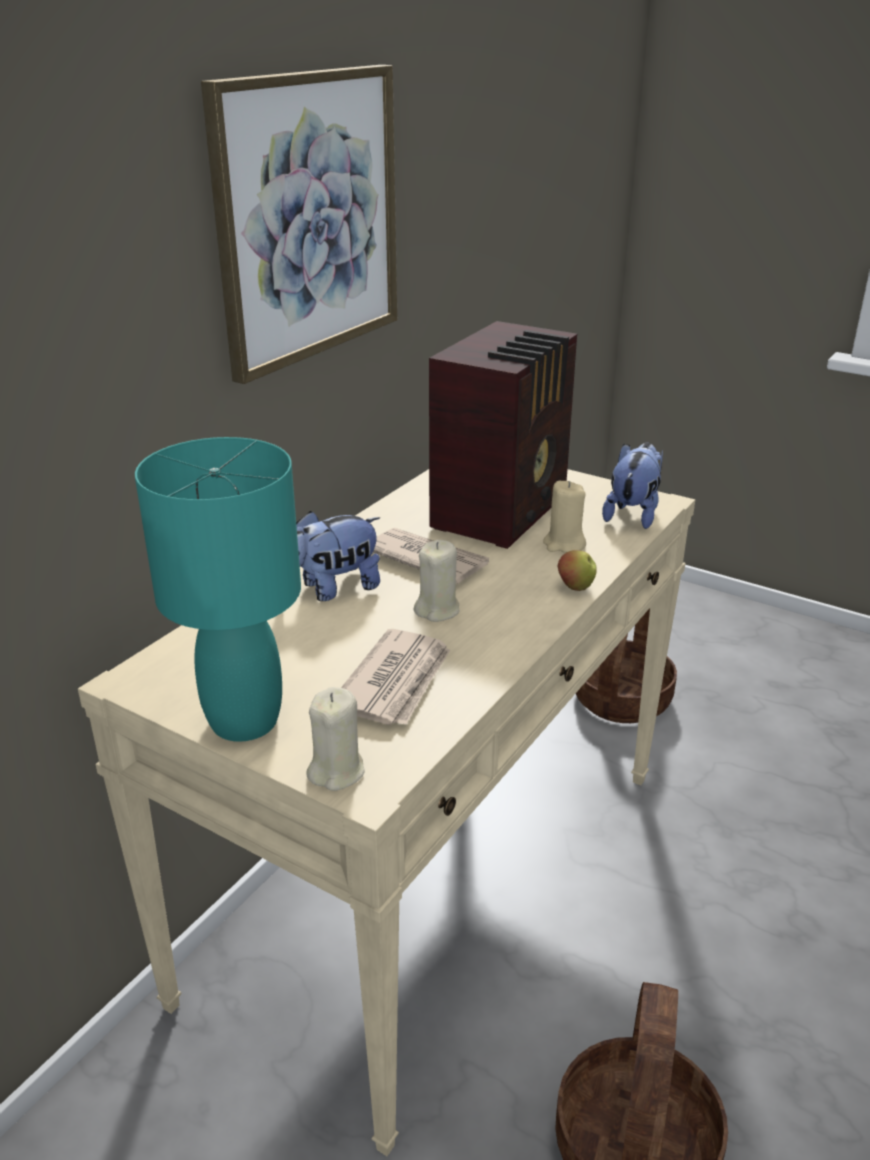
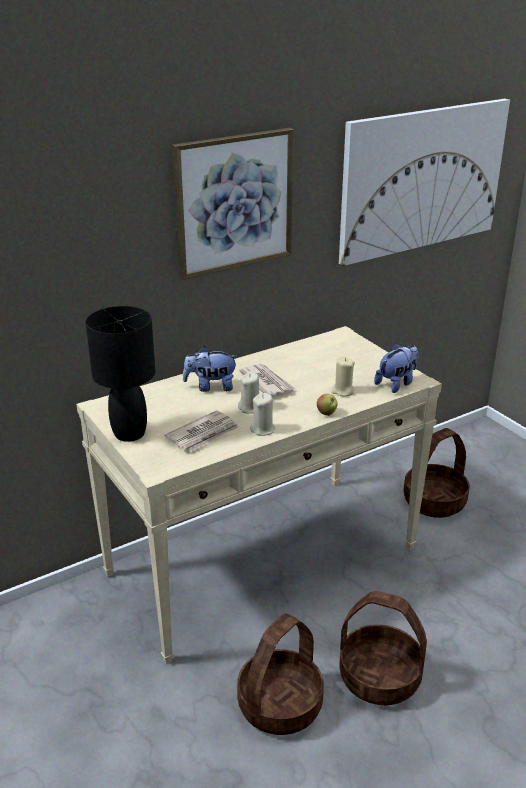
camera: 25 degrees right, 0 degrees up
(246, 721) = (130, 433): turquoise table lamp -> black table lamp
(336, 771) = (150, 462): beige candle -> beige candle (263, 429)
(504, 511) = (328, 367): radio -> none
(540, 180) = (422, 179): none -> picture
(748, 1023) = (379, 677): none -> basket

